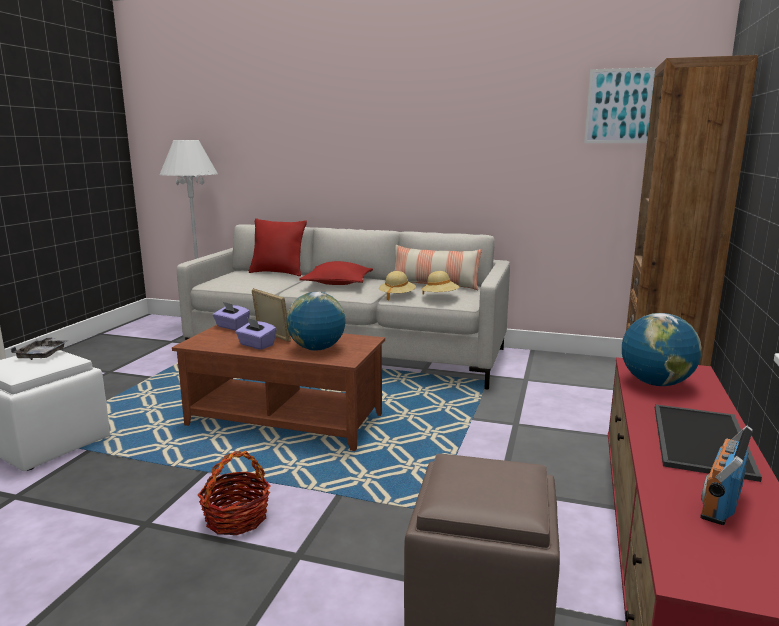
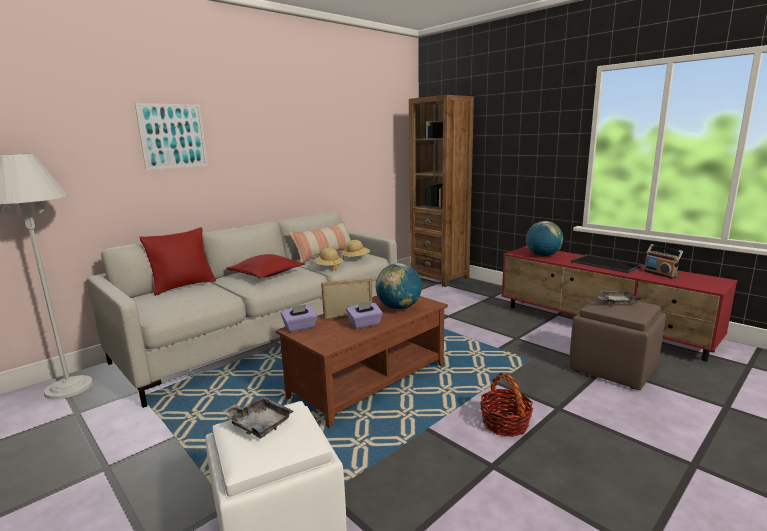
camera: 60 degrees left, 0 degrees up
(492, 476) = (616, 302): none -> grey tray
(624, 106) = (382, 119): picture -> picture (173, 136)

